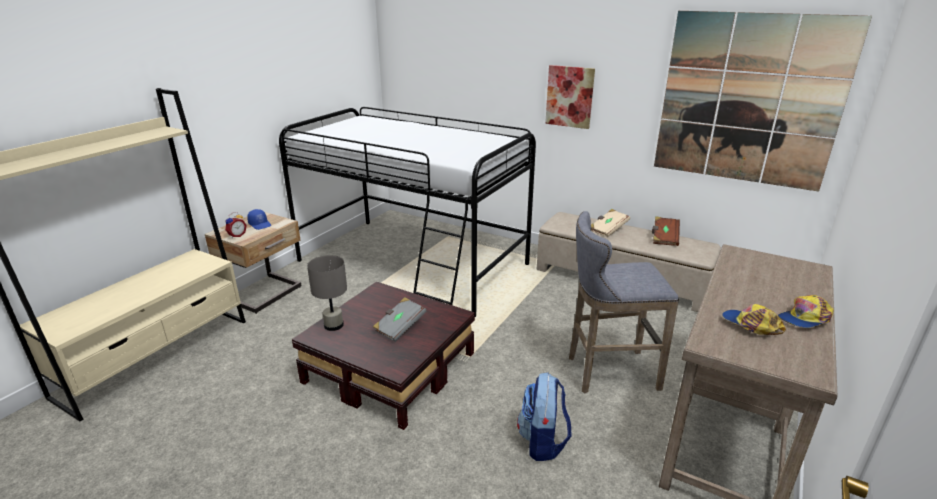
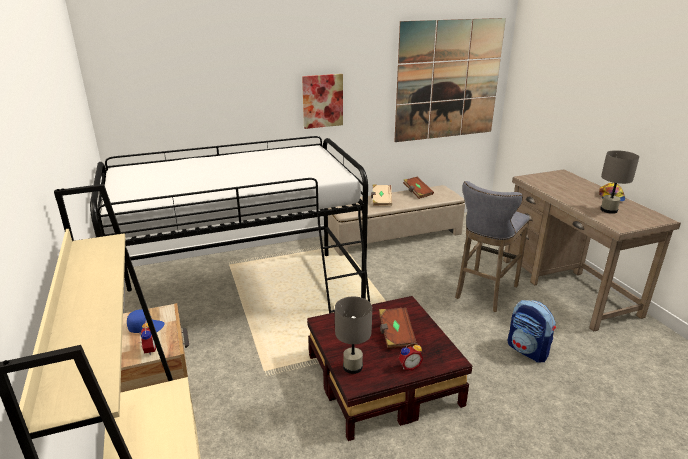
camera: 50 degrees left, 0 degrees up
(362, 350) = (409, 366): none -> alarm clock
(400, 327) = (395, 335): grey book -> brown book
(750, 325) = (608, 210): cap -> grey table lamp

